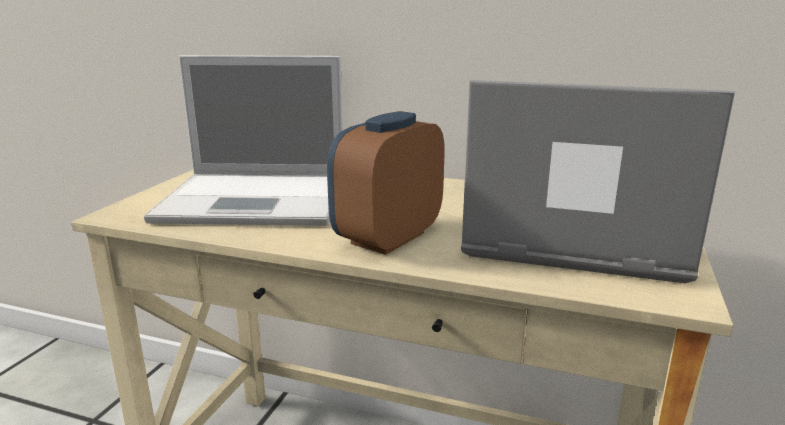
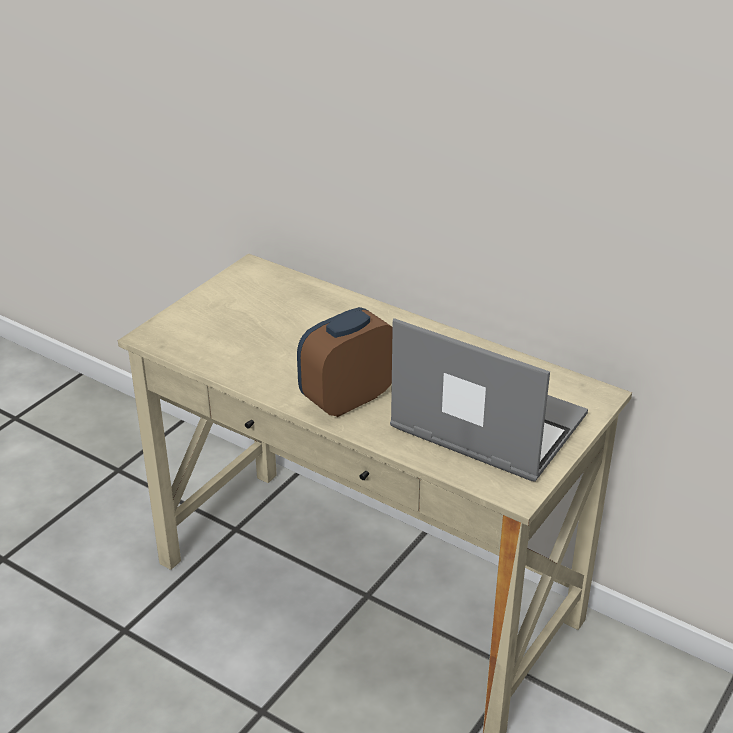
camera: 15 degrees right, 15 degrees up
(259, 200) = (263, 333): laptop -> none

